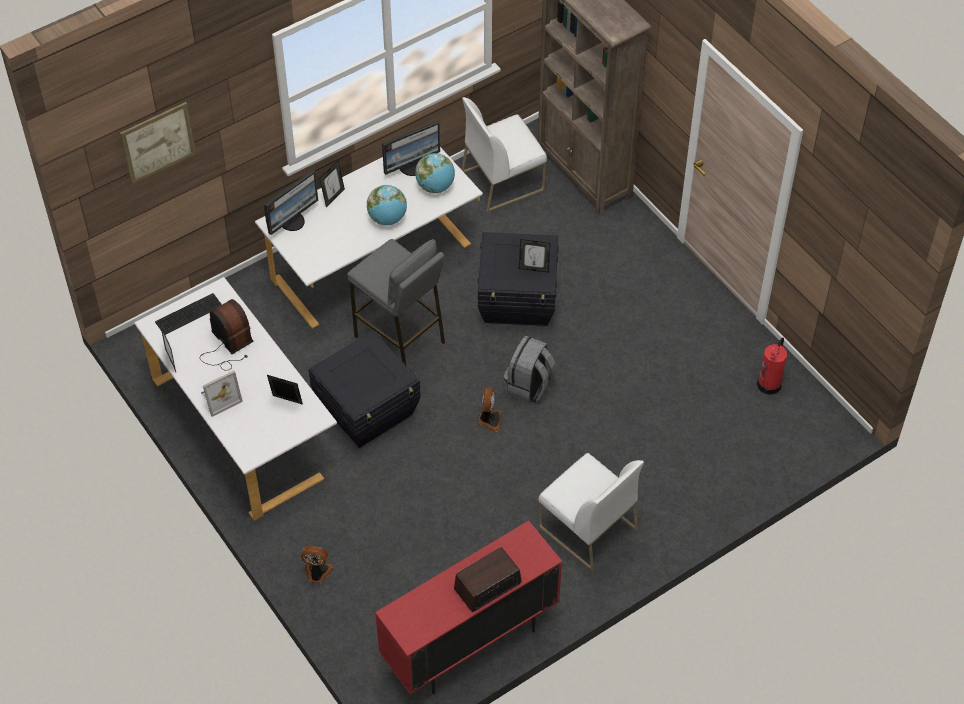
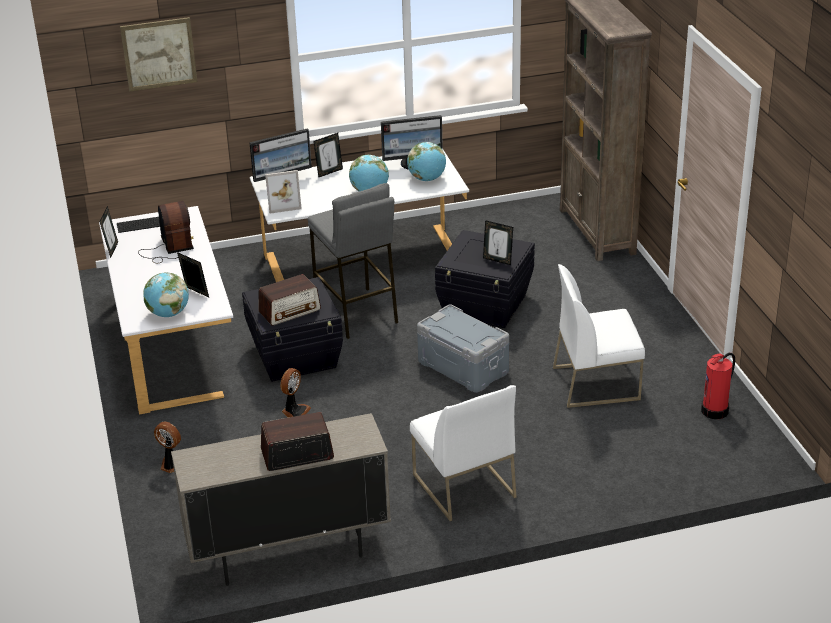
camera: 20 degrees right, 20 degrees down
(219, 397) = (137, 280): picture frame -> picture frame (283, 204)
(274, 435) = (168, 313): none -> globe
(368, 384) = (290, 311): none -> radio
(469, 644) = (288, 553): red cabinet -> beige cabinet
(489, 419) = (409, 384): fan -> fan (294, 412)
(503, 181) = (516, 225): white chair -> white chair (596, 383)
(529, 386) = (462, 367): grey backpack -> grey storage box

